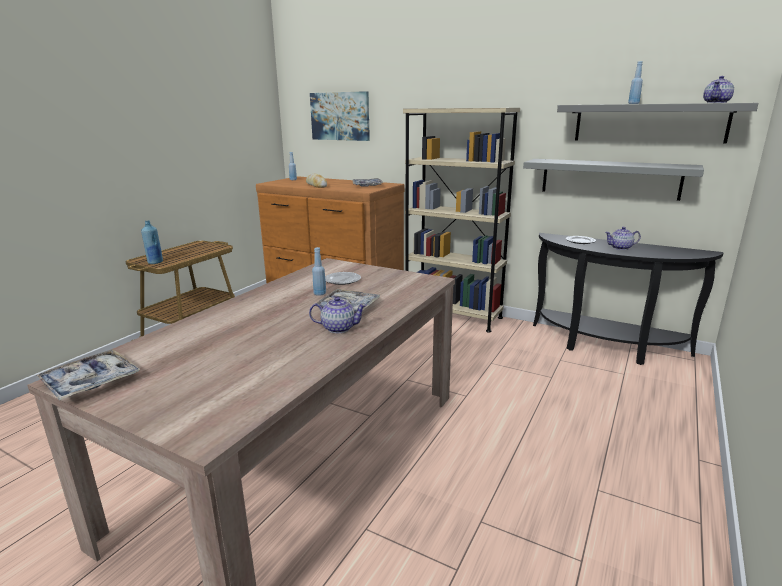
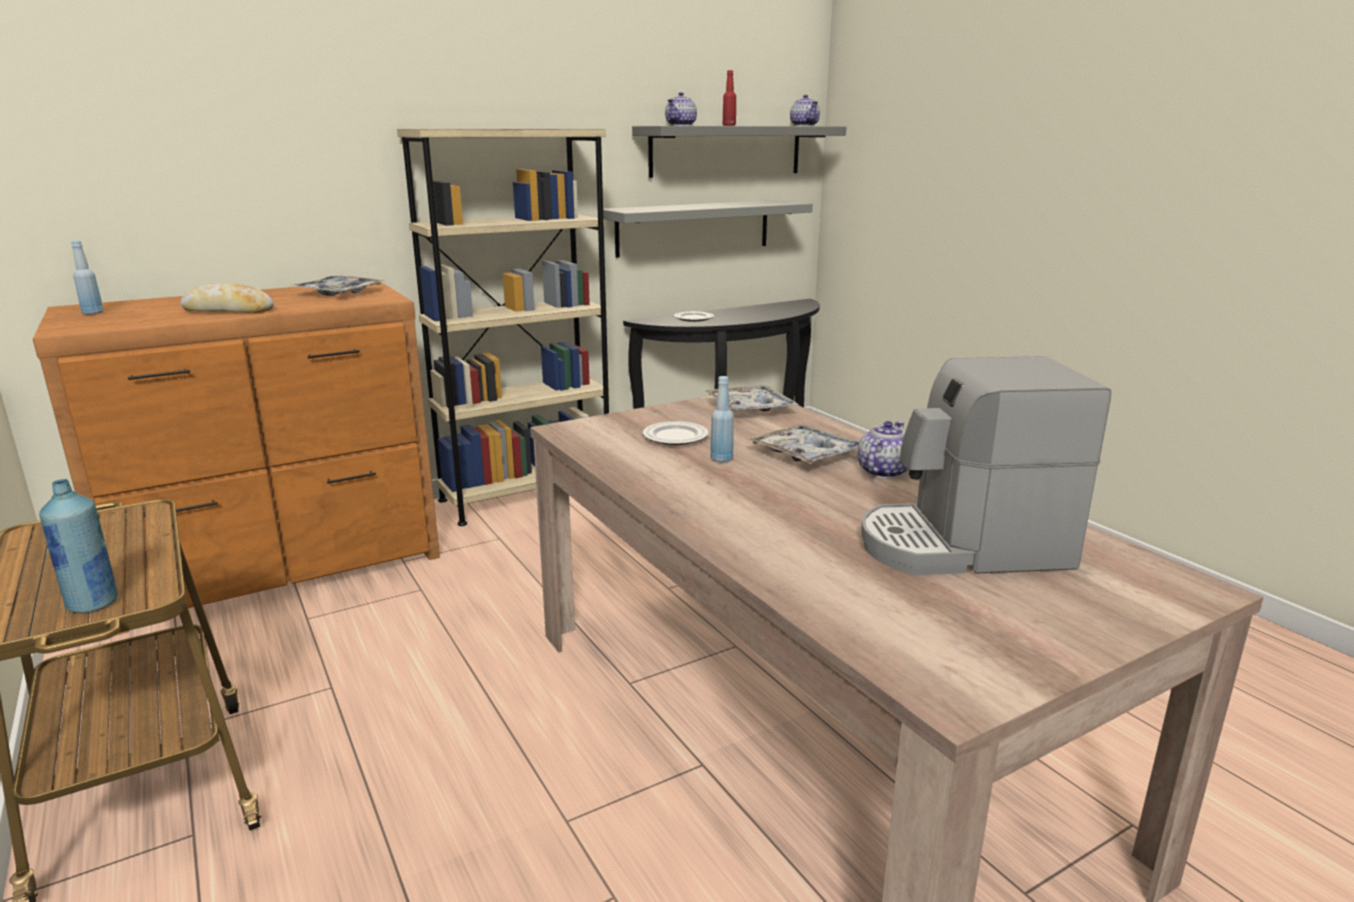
camera: 60 degrees left, 0 degrees up
(91, 381) = (979, 670): tray -> tray (750, 408)
(236, 362) = (963, 546): none -> coffee machine
(340, 116) = (172, 145): picture -> none
(621, 248) = (744, 315): teapot -> teapot (681, 125)
(633, 103) = (729, 125): blue bottle -> red bottle

